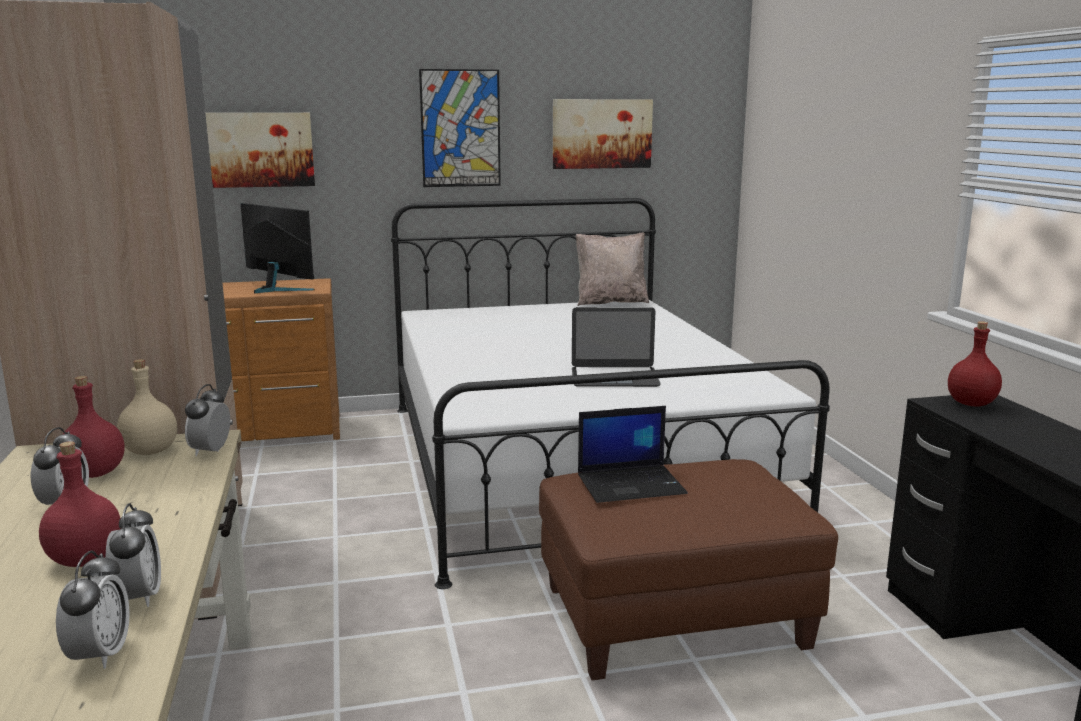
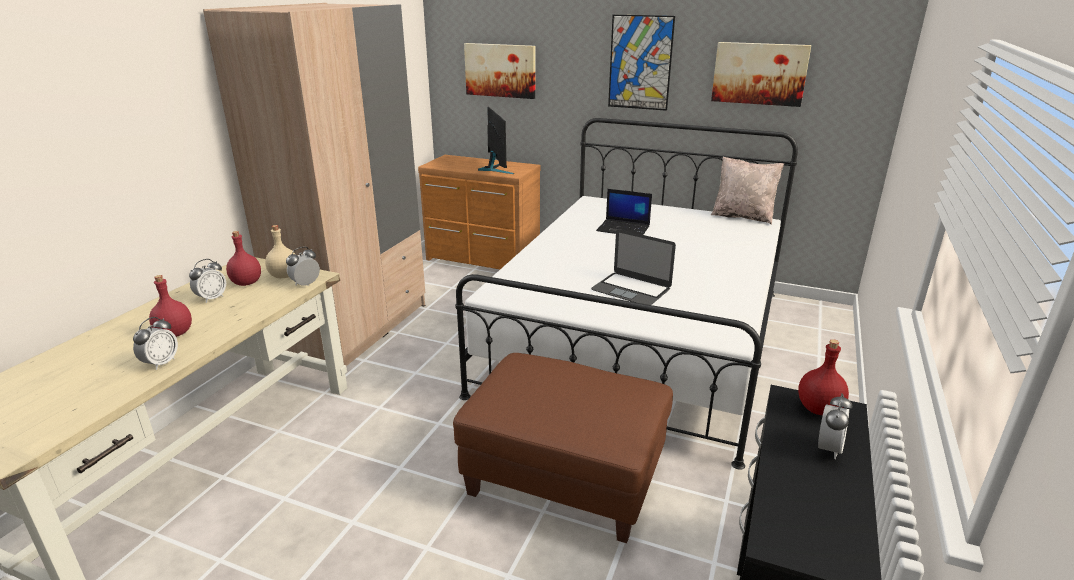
camera: 35 degrees right, 10 degrees up
(100, 655) = (110, 387): alarm clock -> alarm clock (828, 448)
(631, 484) = (543, 377): laptop -> laptop (624, 229)

